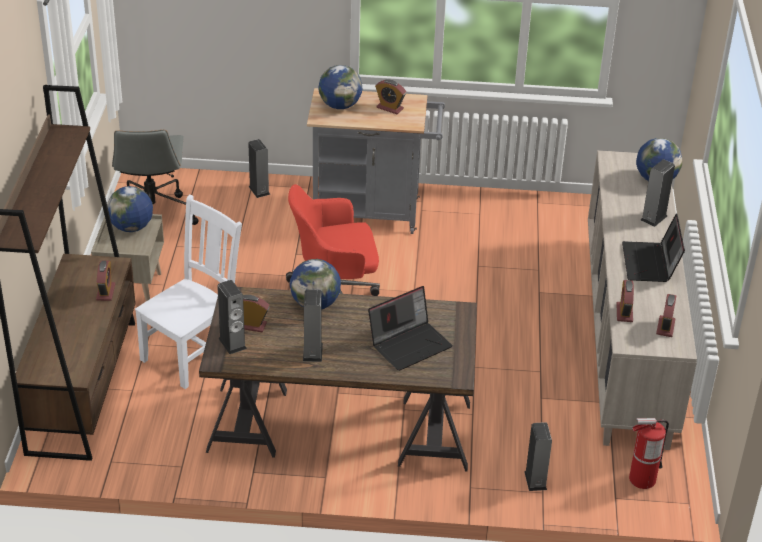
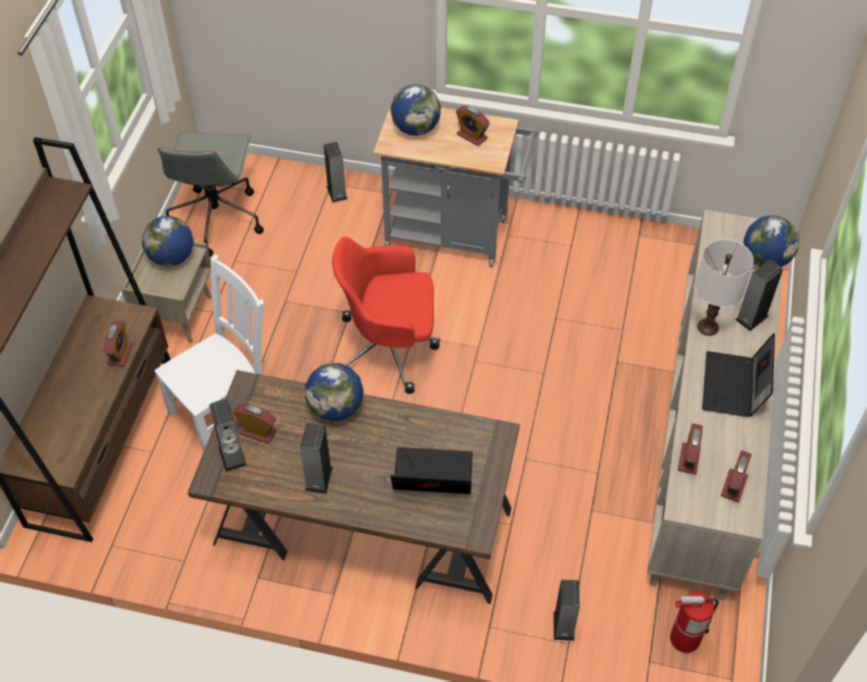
camera: 10 degrees right, 15 degrees up
(410, 344) = (431, 478): laptop -> laptop turned 150 degrees counterclockwise
(619, 226) = (708, 327): none -> white table lamp

